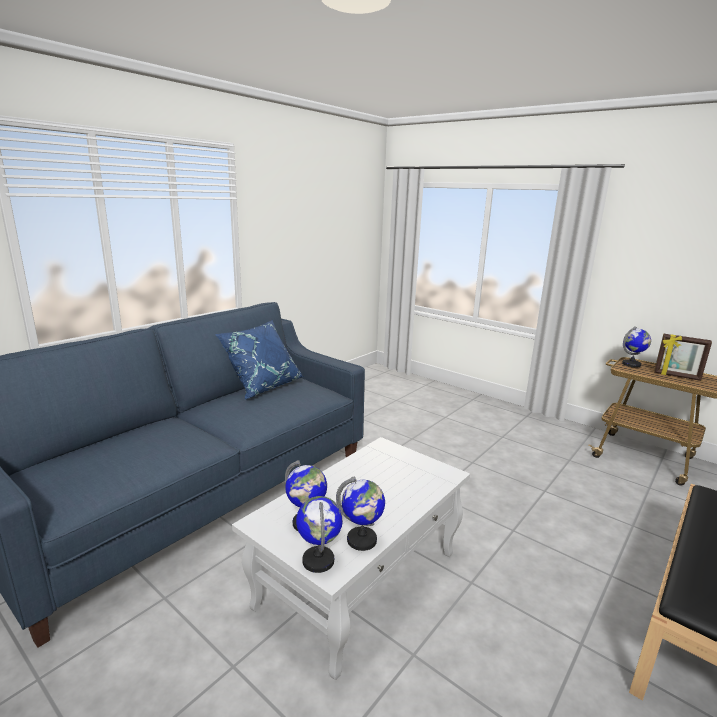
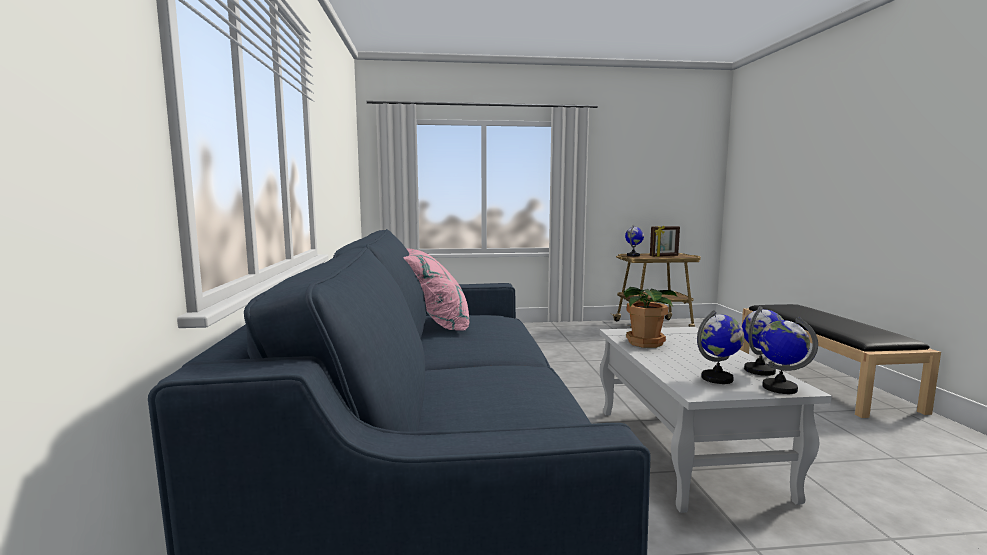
camera: 45 degrees left, 10 degrees down
(262, 386) = (434, 324): blue pillow -> pink pillow
(370, 466) = (645, 342): none -> potted plant

